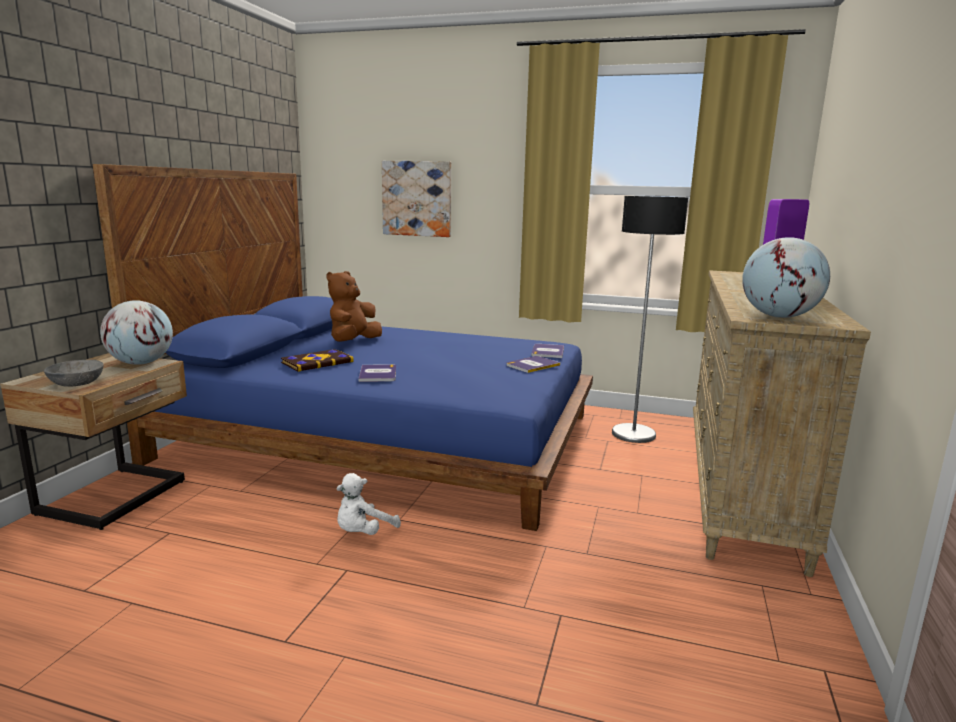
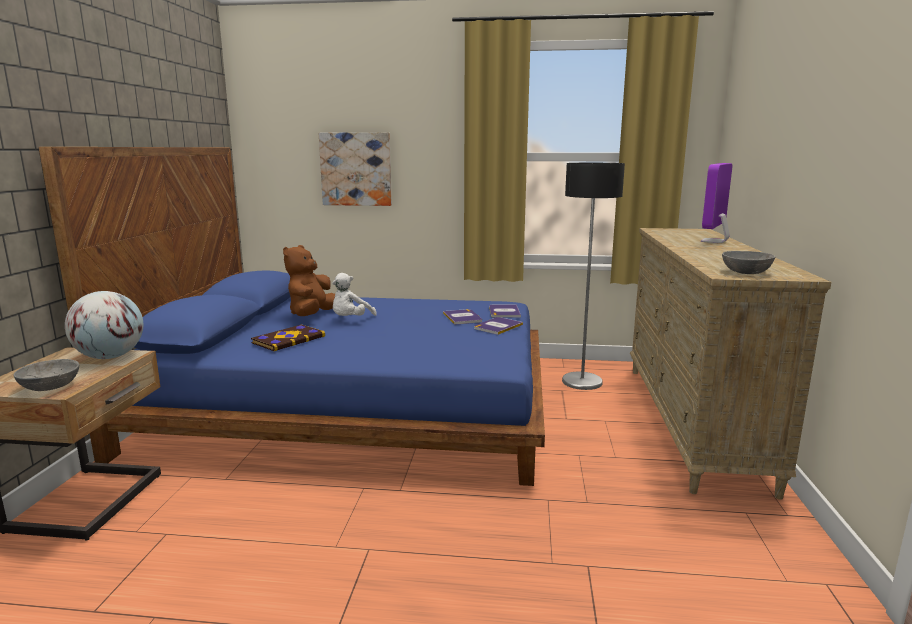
camera: 10 degrees left, 0 degrees up
(363, 533) = (370, 508): white plush toy -> white plush toy (350, 320)
(378, 374) = (357, 347): book -> book (462, 317)
(779, 317) = (746, 272): globe -> grey bowl

